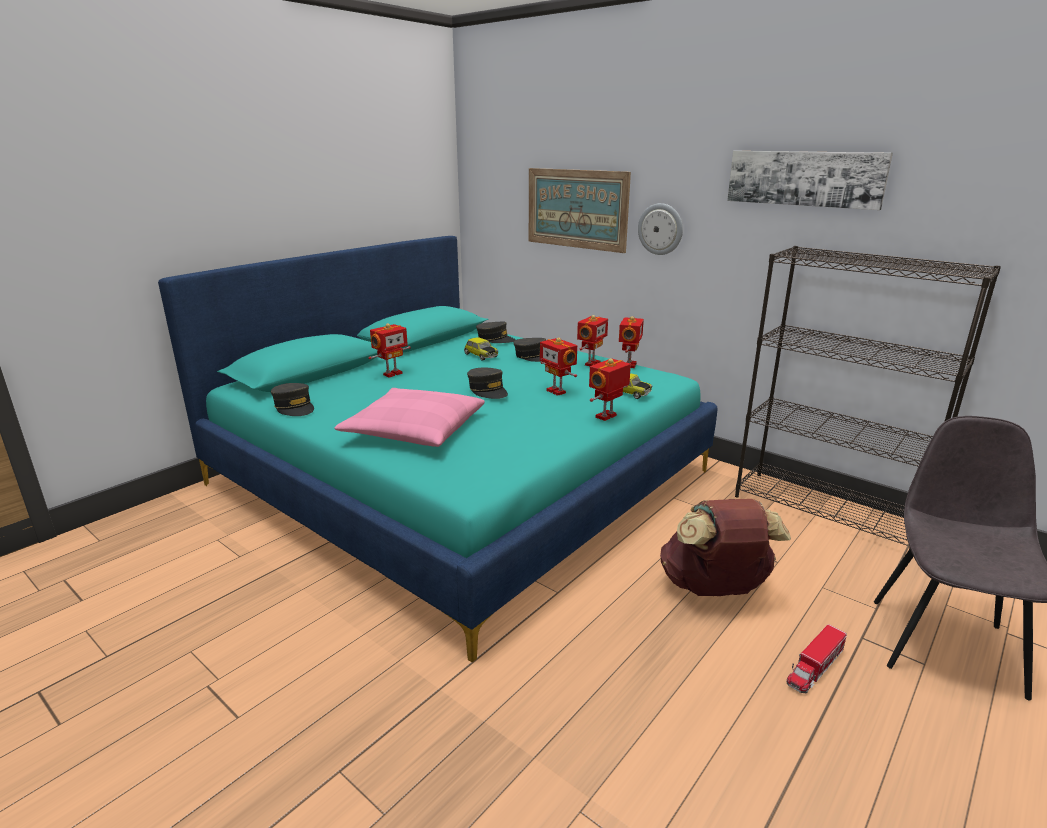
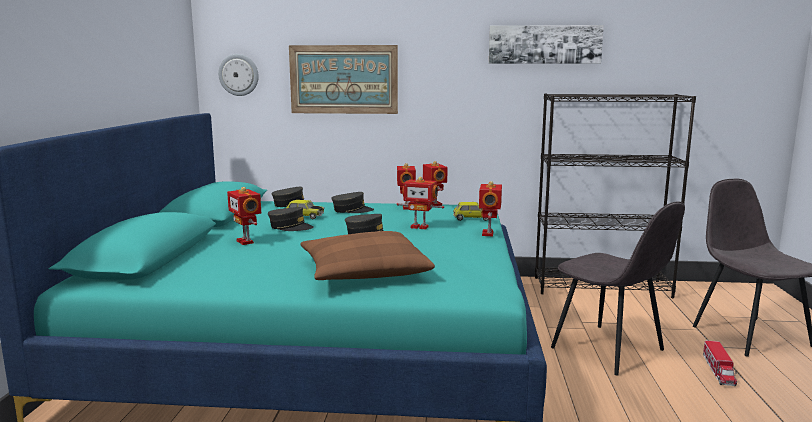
camera: 35 degrees left, 10 degrees down
(294, 407) = (200, 283): grey cap -> grey cap (290, 227)
(392, 374) = (246, 242): toy robot -> toy robot turned 135 degrees clockwise
(414, 430) = (363, 271): pink pillow -> brown pillow
(660, 229) = (430, 90): wall clock -> wall clock (239, 75)
(714, 589) = (610, 350): brown backpack -> grey chair

